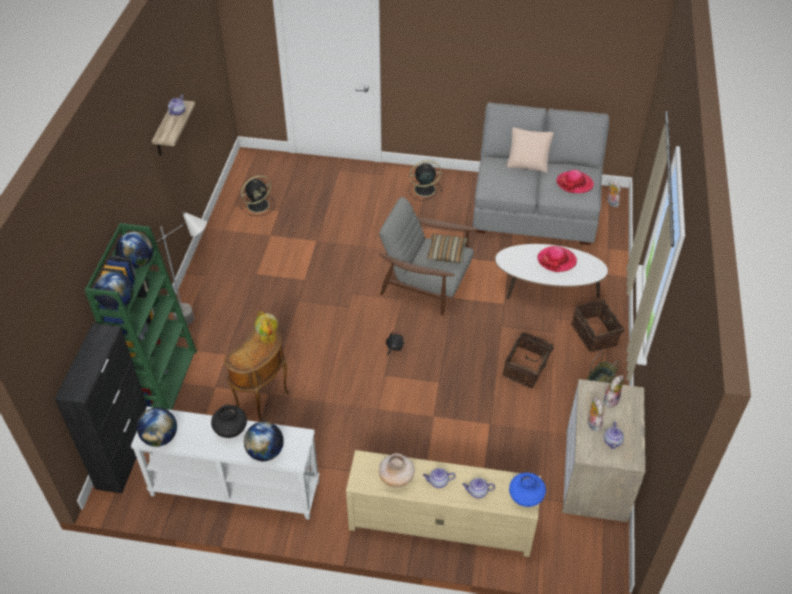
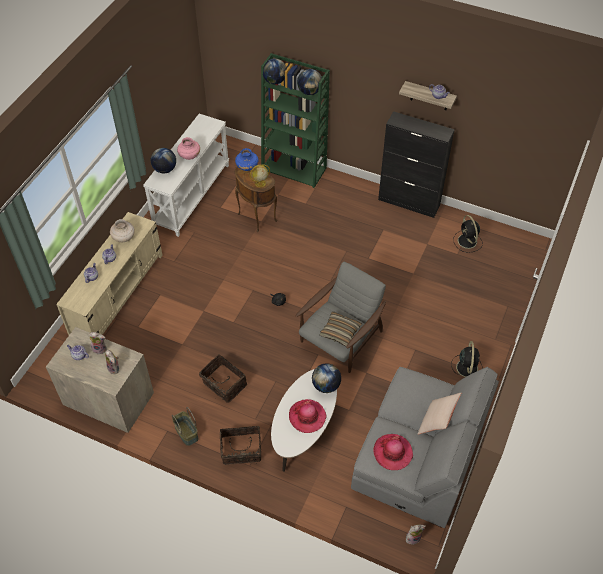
camera: 105 degrees right, 5 degrees up
(124, 453) = (241, 148): black cabinet -> black cabinet (409, 202)
(160, 437) = (198, 125): globe -> globe (326, 385)
(200, 320) = (344, 192): grey floor lamp -> none
(231, 430) = (189, 156): black vase -> pink vase
(525, 497) = (74, 302): blue vase -> blue vase (247, 167)

